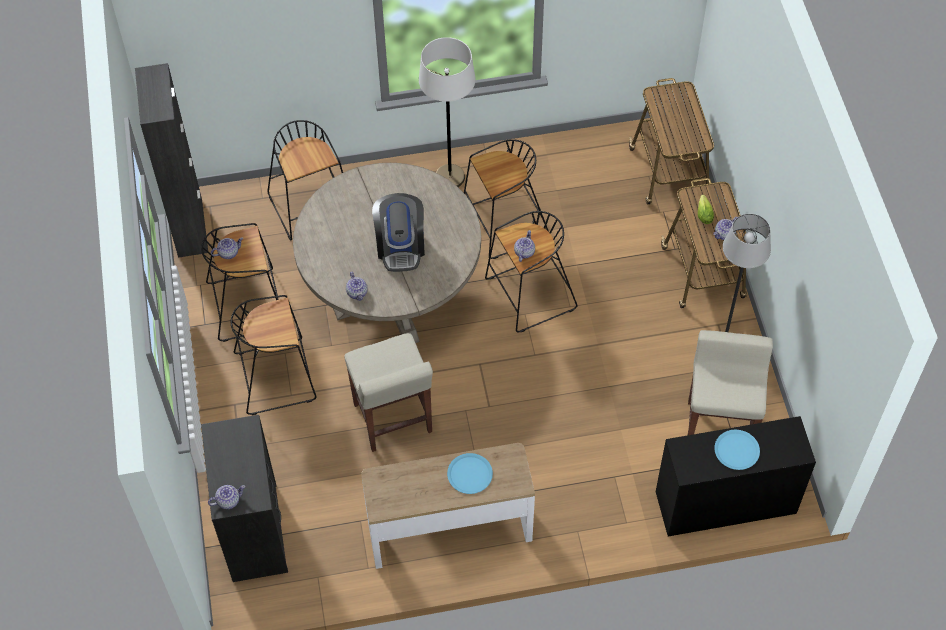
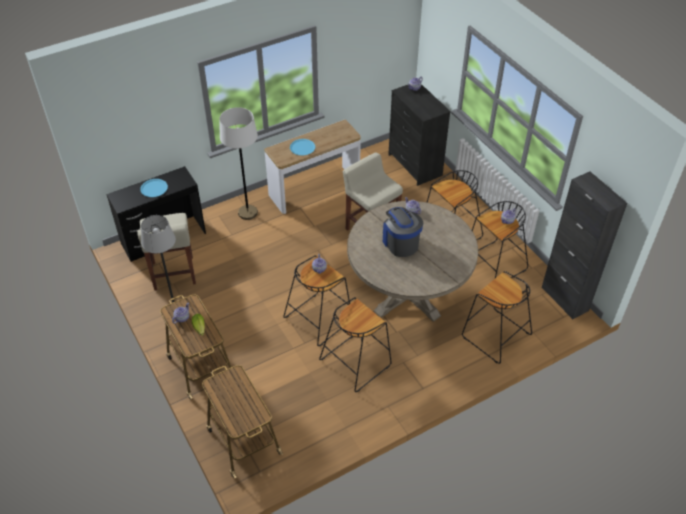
camera: 160 degrees right, 10 degrees down
(450, 177) = (411, 386): white floor lamp -> white floor lamp (247, 213)

